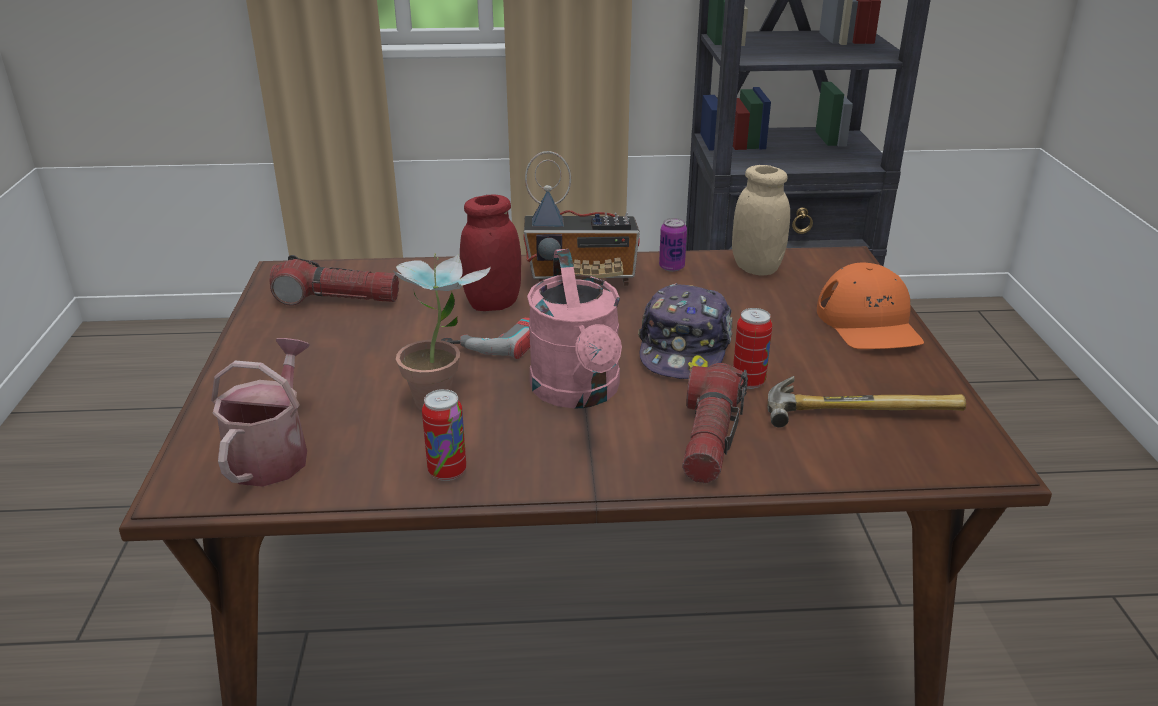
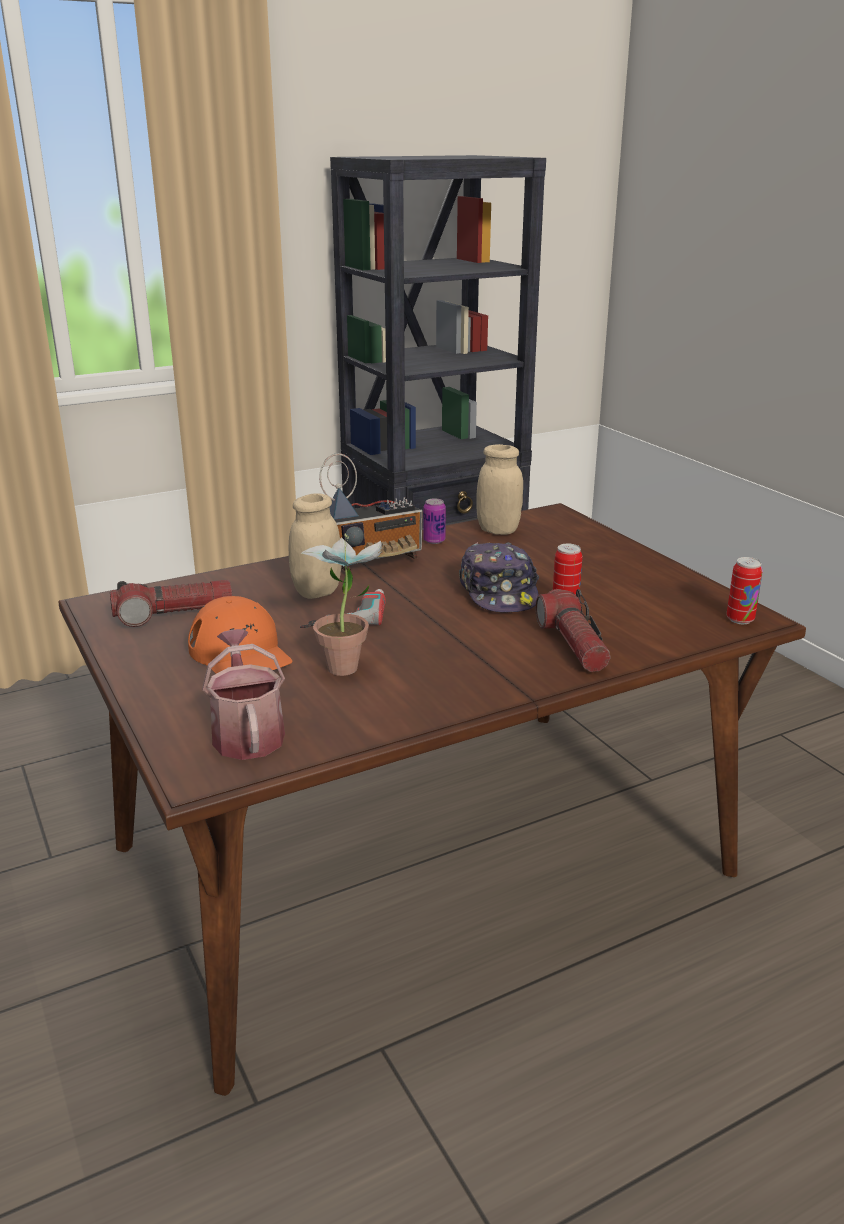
camera: 25 degrees left, 5 degrees down
(447, 471) = (405, 710): can -> can (740, 619)
(492, 304) = (317, 592): red jar -> beige jar
(579, 393) = (451, 637): pink watering can -> none
(859, 408) = (652, 604): hammer -> none
(869, 323) = (610, 551): orange cap -> orange cap (240, 653)

